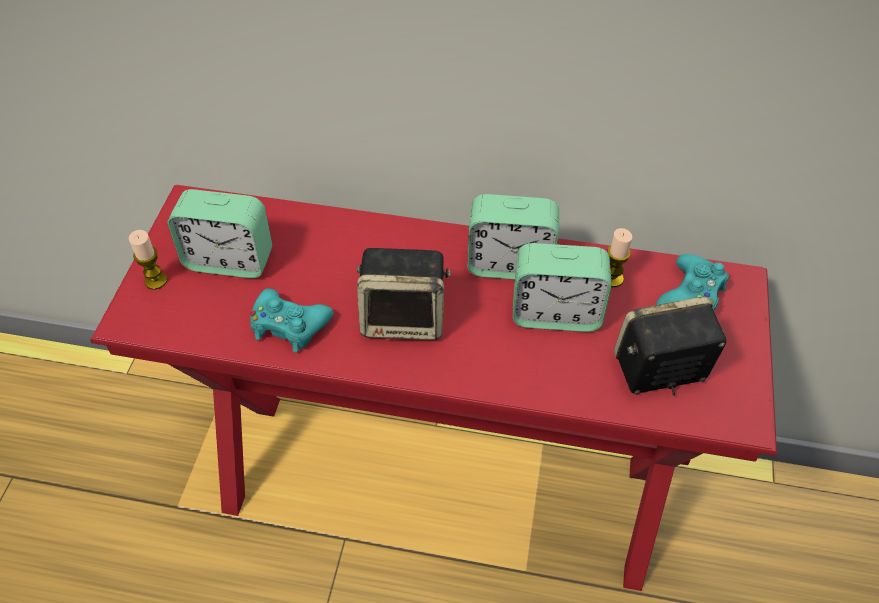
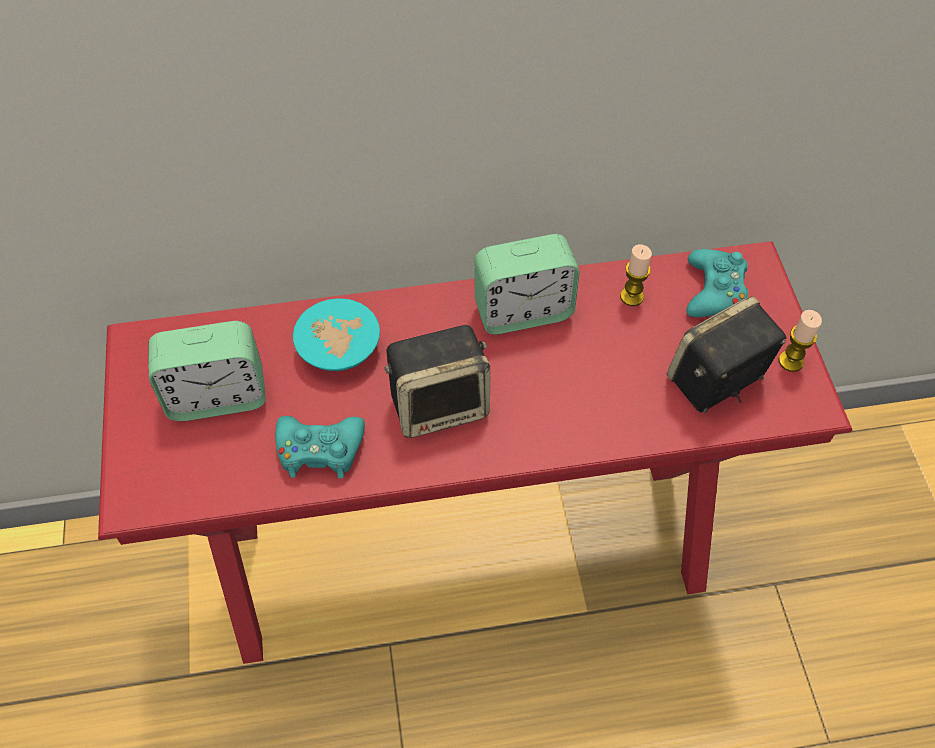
camera: 20 degrees left, 5 degrees up
(156, 281) = (143, 445): candle -> candle (790, 361)
(341, 253) = (339, 350): none -> turquoise bowl
(555, 313) = (591, 351): alarm clock -> none

